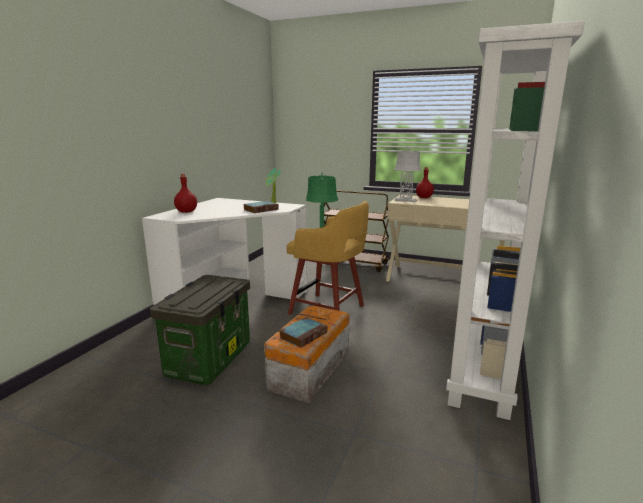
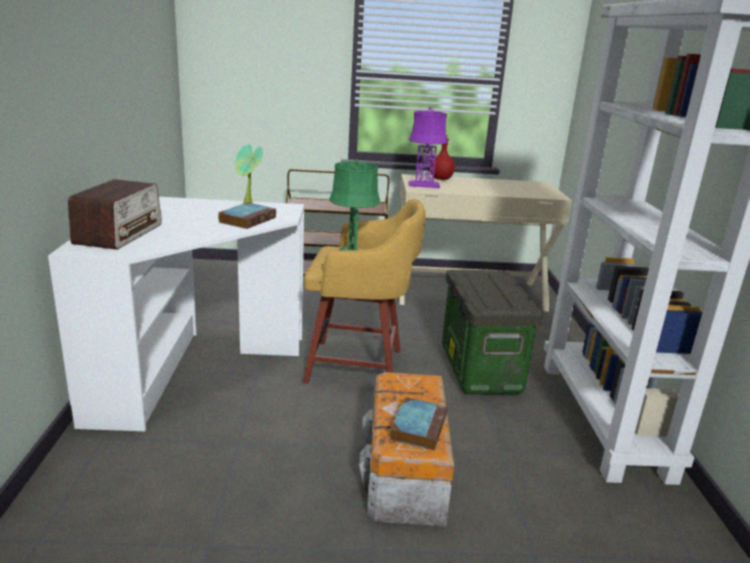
camera: 25 degrees left, 5 degrees up
(186, 212) = (119, 234): red bottle -> radio
(209, 359) = (241, 489): storage box -> storage box (478, 369)
(405, 200) = (423, 185): grey table lamp -> purple table lamp

